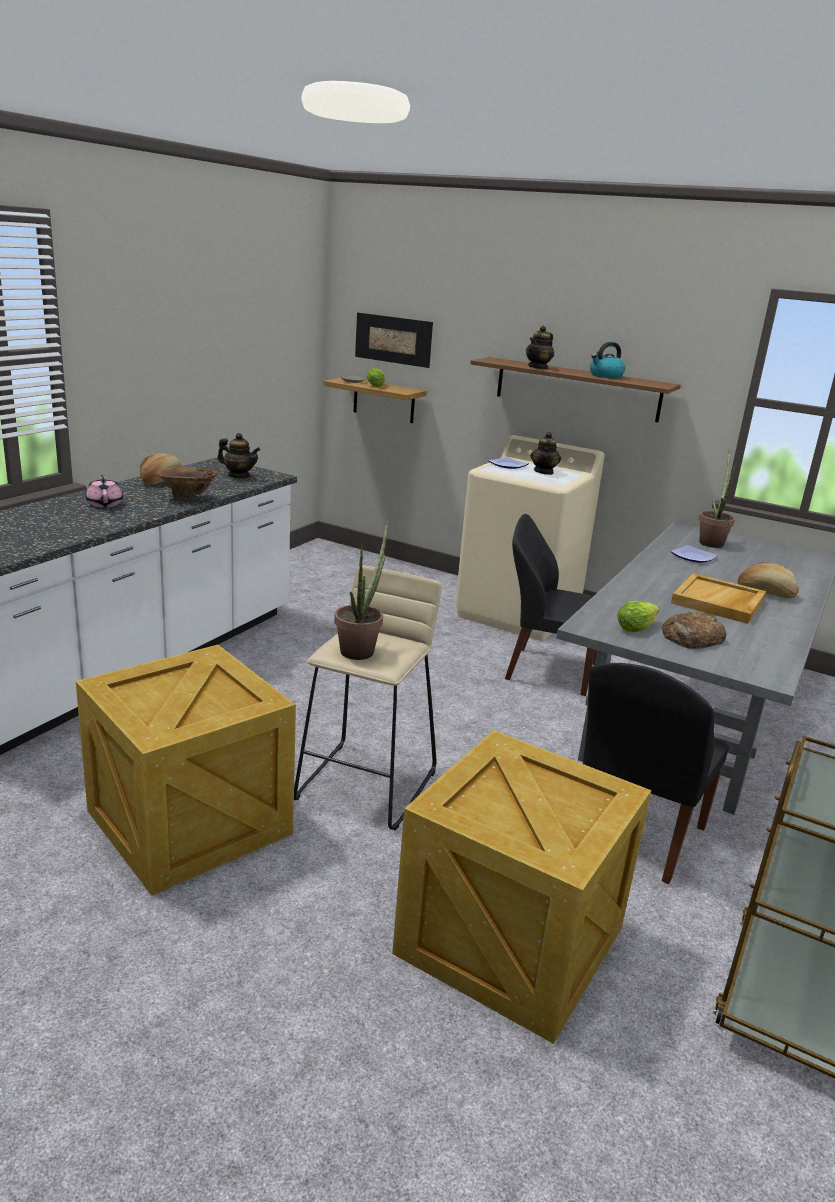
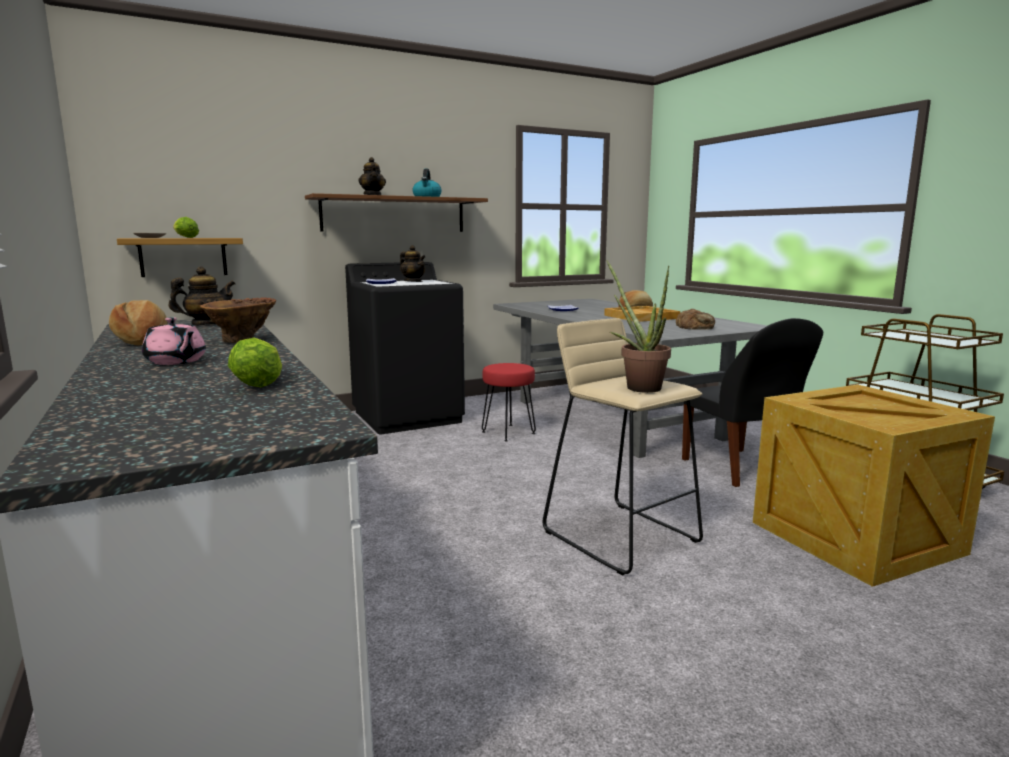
camera: 55 degrees left, 10 degrees down
(105, 504) = (176, 362): pink teapot -> pink teapot turned 150 degrees counterclockwise
(188, 824) = (634, 648): crate -> none
(393, 339) = (184, 188): picture -> none
(518, 613) = (408, 417): beige washing machine -> black washing machine
(547, 670) = (507, 432): black chair -> red stool
(638, 627) = (671, 330): lettuce -> lettuce (262, 381)
(711, 542) = (541, 305): potted plant -> none

